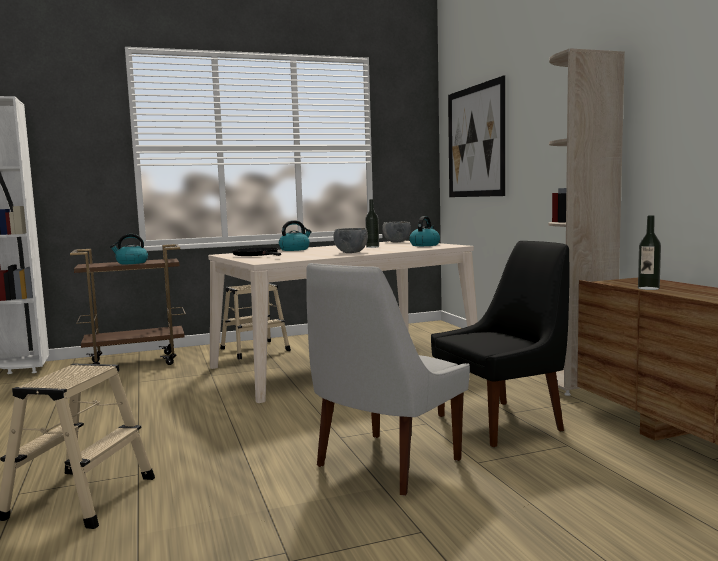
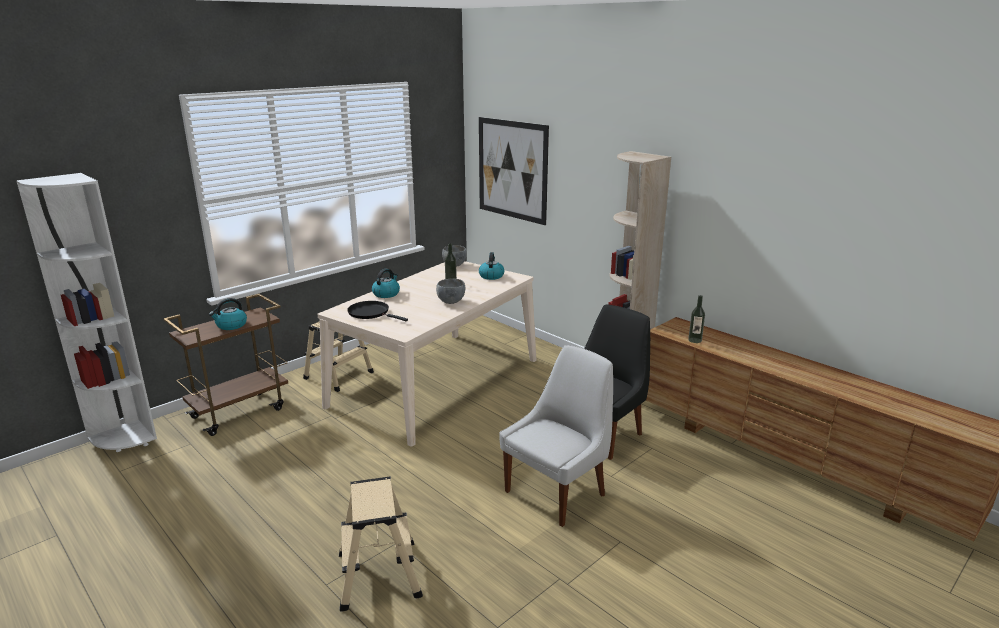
camera: 25 degrees left, 15 degrees up
(384, 465) = (557, 492): white chair -> white chair turned 150 degrees counterclockwise

